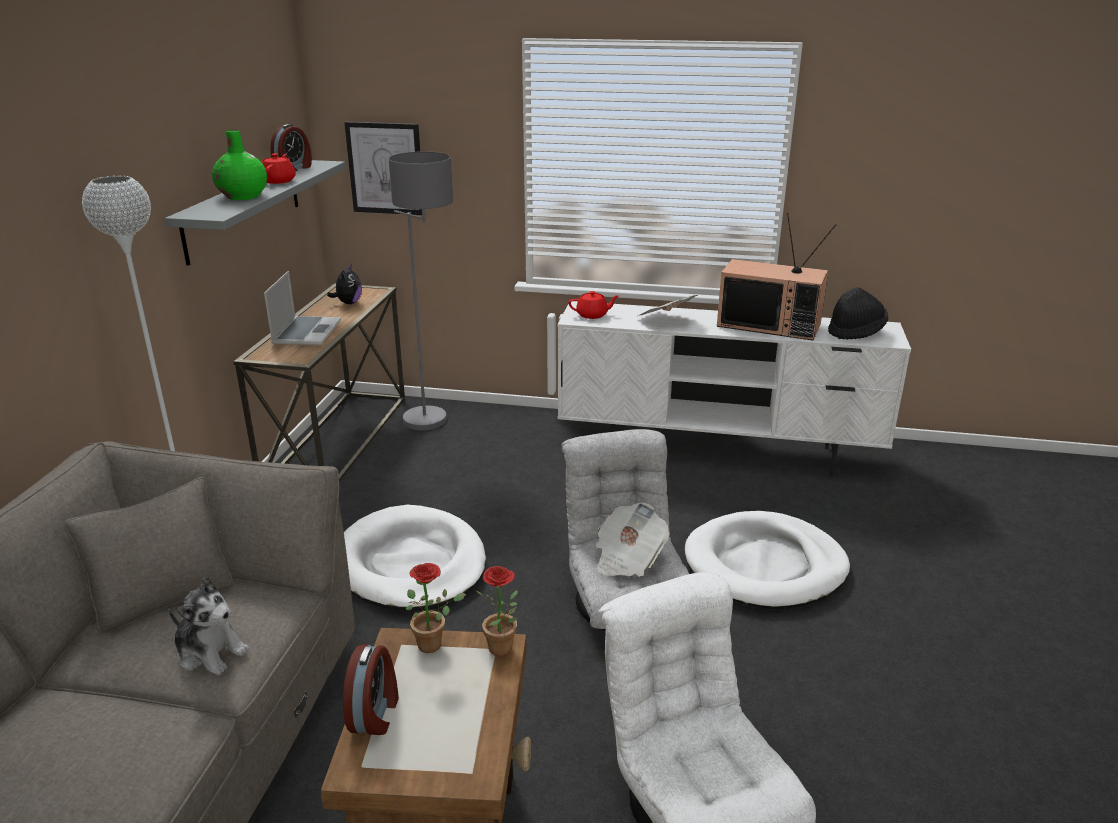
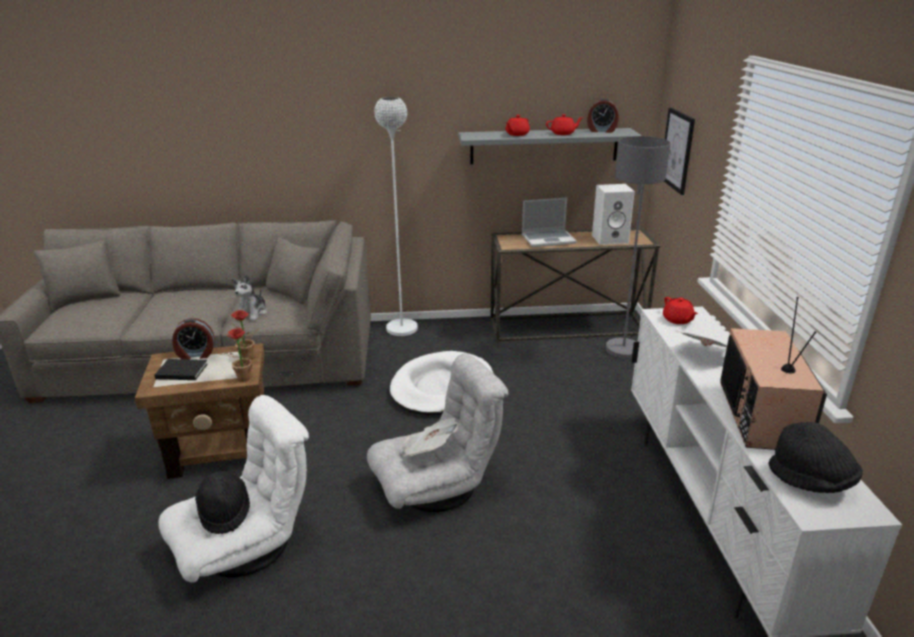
camera: 75 degrees right, 0 degrees up
(243, 196) = (516, 134): green vase -> red teapot
(348, 303) = (610, 239): plush toy -> white speaker
(433, 732) = (181, 371): none -> black book
(713, 759) = (224, 512): none -> black hat
(765, 566) = (522, 566): white dog bed -> none

